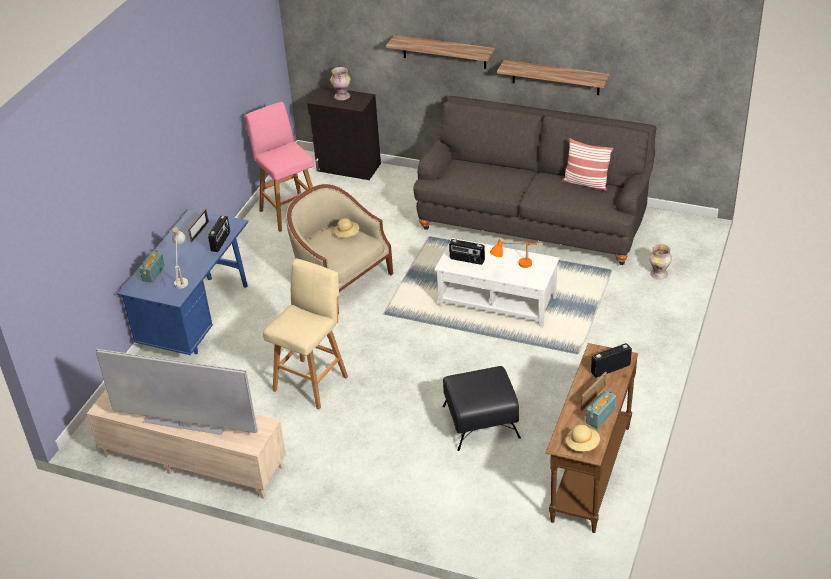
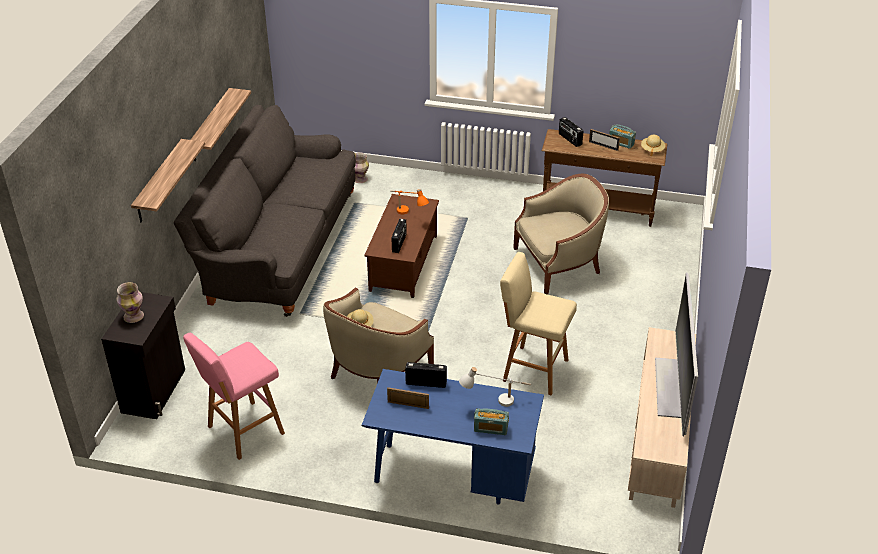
camera: 100 degrees left, 0 degrees up
(480, 421) = (558, 264): black ottoman -> beige armchair
(497, 301) = (403, 263): white coffee table -> brown coffee table
(586, 183) = (296, 169): pillow -> none

